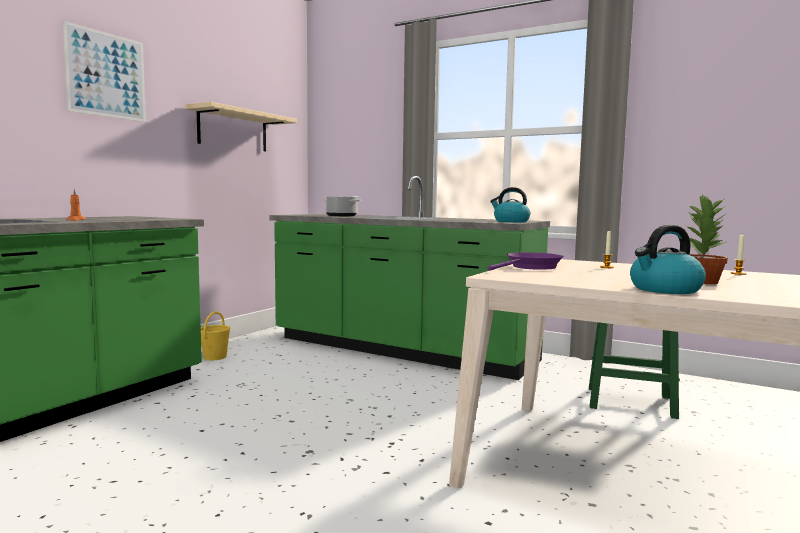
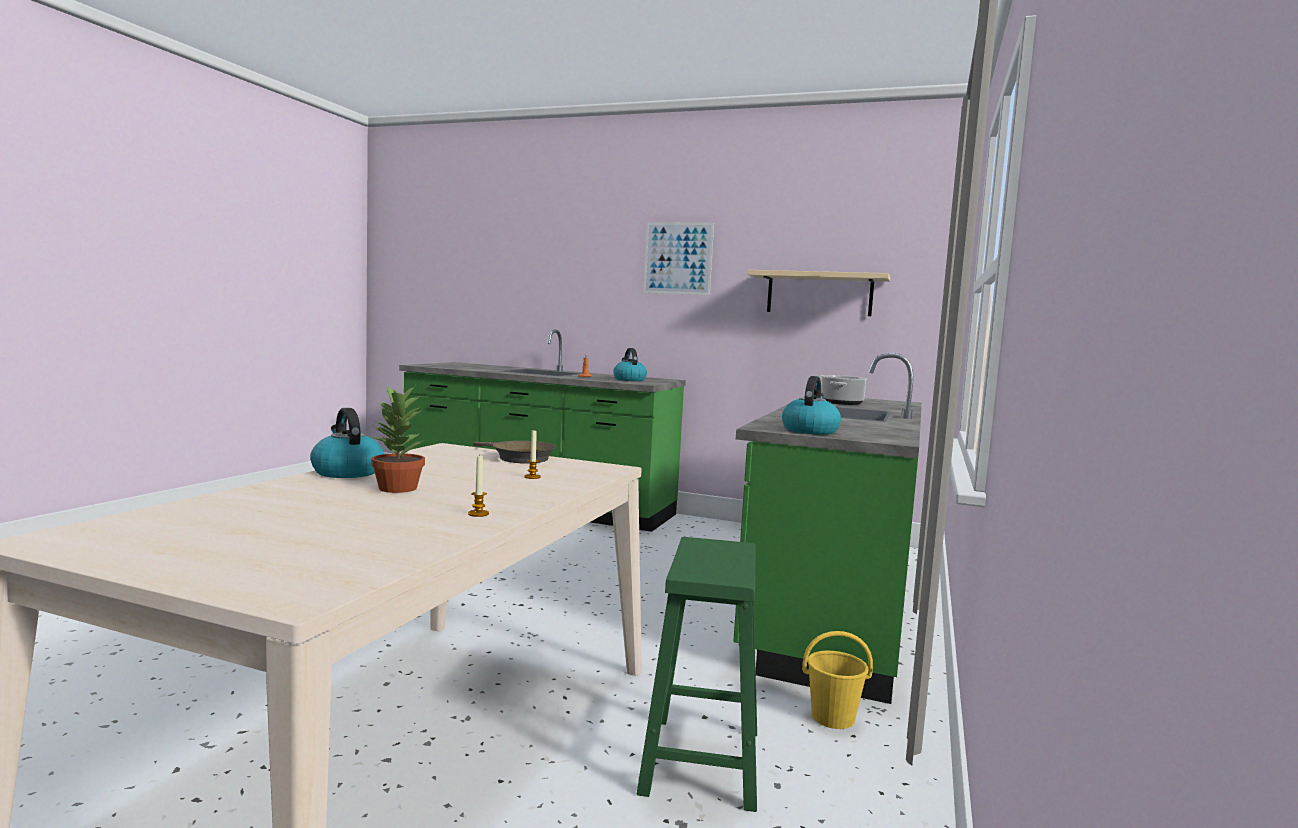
camera: 80 degrees right, 0 degrees up
(129, 218) = (629, 380): none -> kettle
(215, 357) = (719, 531): yellow bucket -> yellow bucket (833, 718)
(531, 267) = (519, 458): purple frying pan -> brown frying pan

